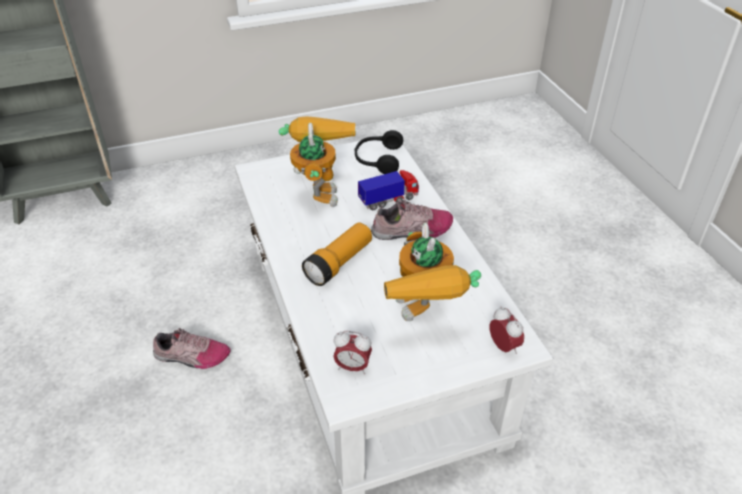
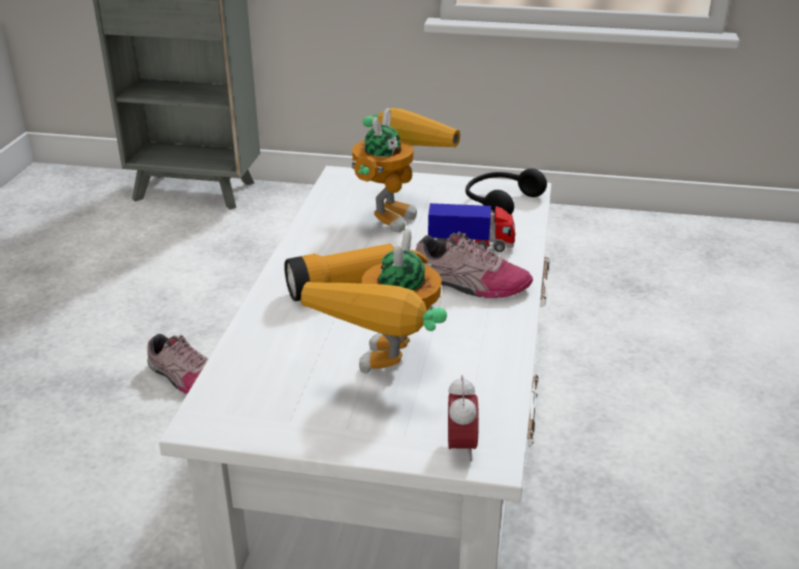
camera: 30 degrees right, 10 degrees down
(352, 367) = (246, 394): alarm clock -> none

